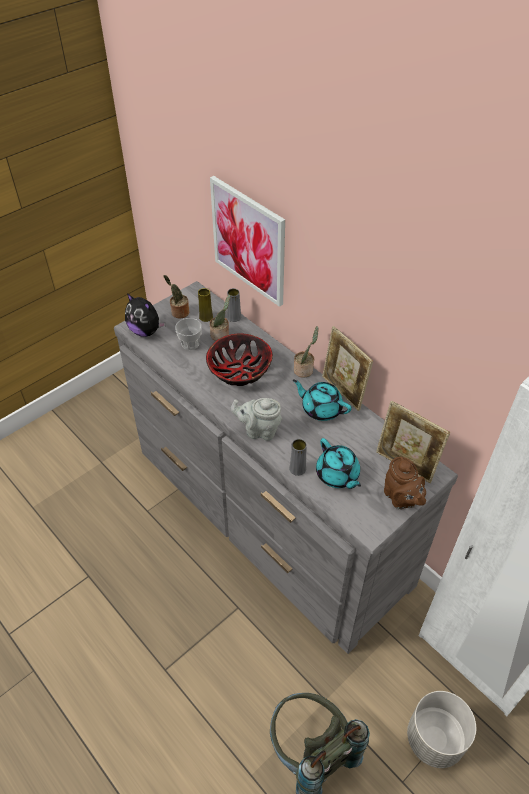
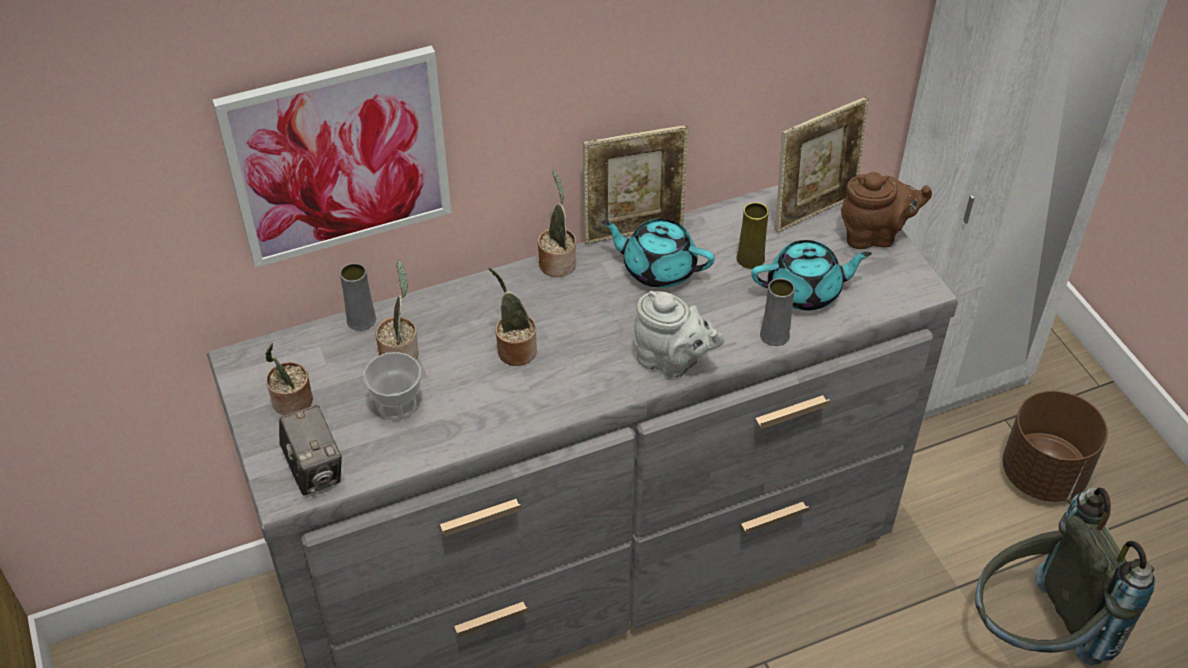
camera: 70 degrees left, 0 degrees up
(146, 331) = (315, 470): plush toy -> camera
(206, 317) = (333, 362): yellow vase -> yellow vase (750, 259)
(240, 371) = (514, 350): bowl -> potted plant
(259, 431) = (672, 361): grey teapot -> grey teapot turned 90 degrees counterclockwise
(321, 409) = (658, 268): turquoise teapot -> turquoise teapot turned 60 degrees clockwise
(434, 739) = (1043, 474): grey planter -> brown planter

